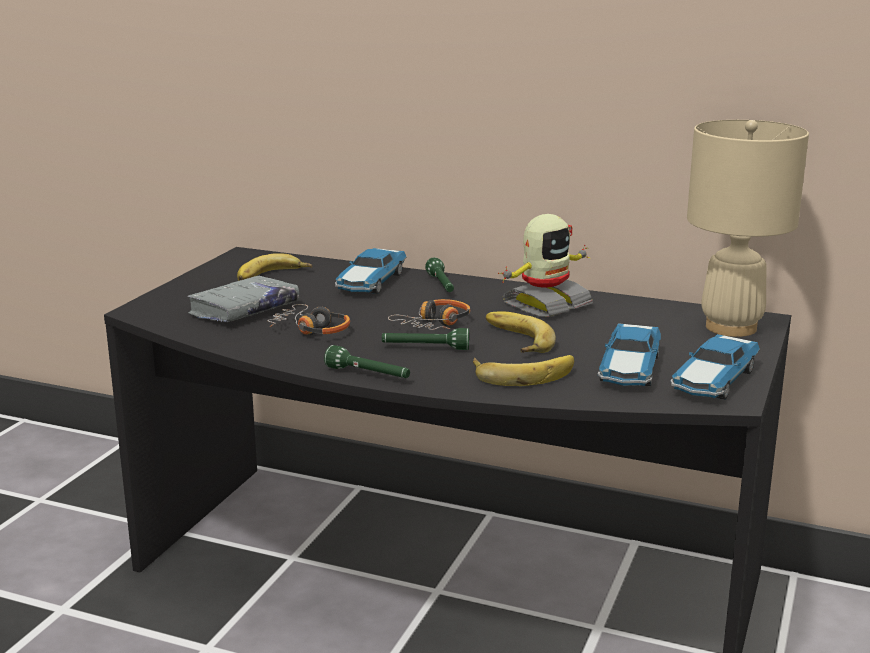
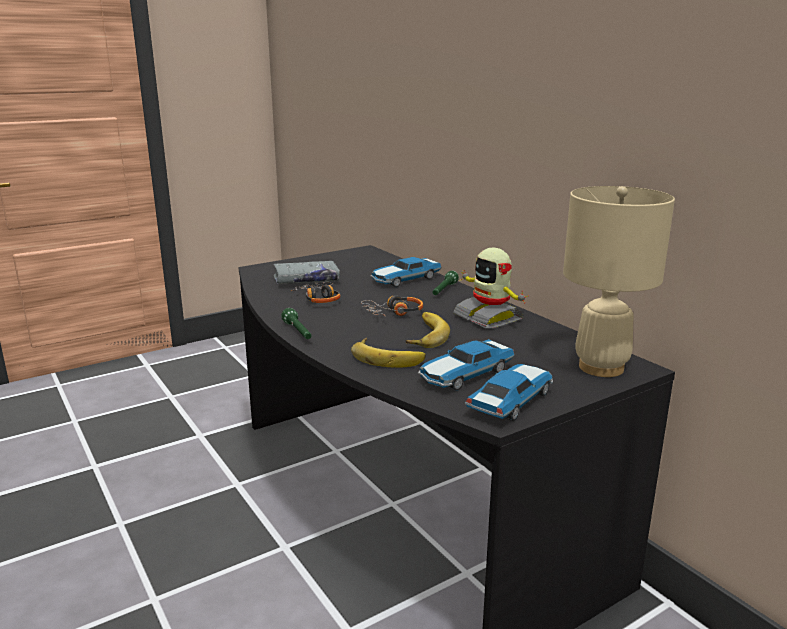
camera: 35 degrees right, 0 degrees up
(273, 277) = (356, 265): banana -> none
(425, 348) = (360, 326): green flashlight -> none
(545, 304) = (489, 317): toy robot -> toy robot turned 60 degrees clockwise
(713, 381) = (511, 401): toy car -> toy car turned 150 degrees clockwise

